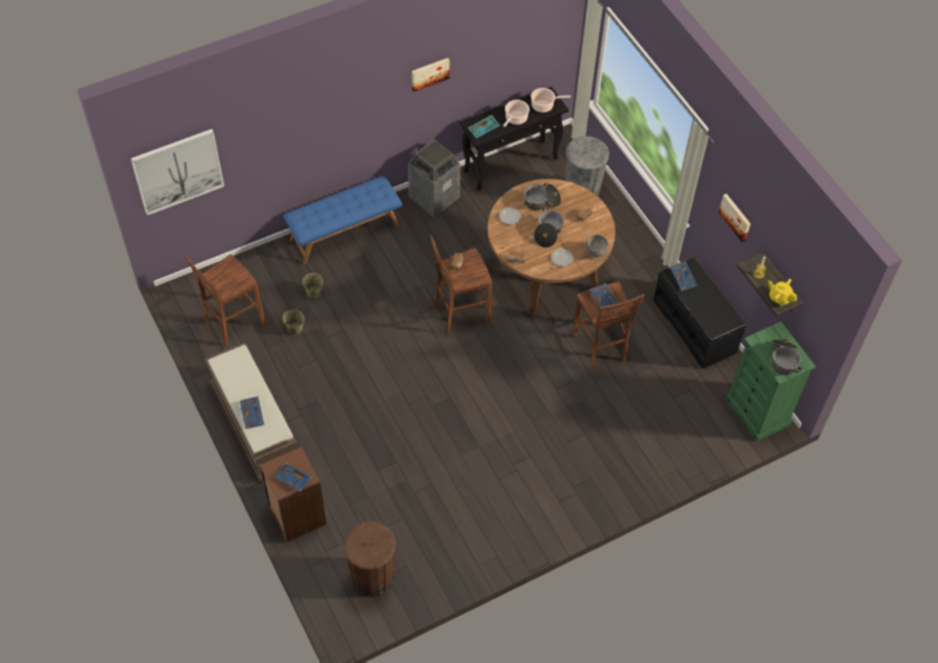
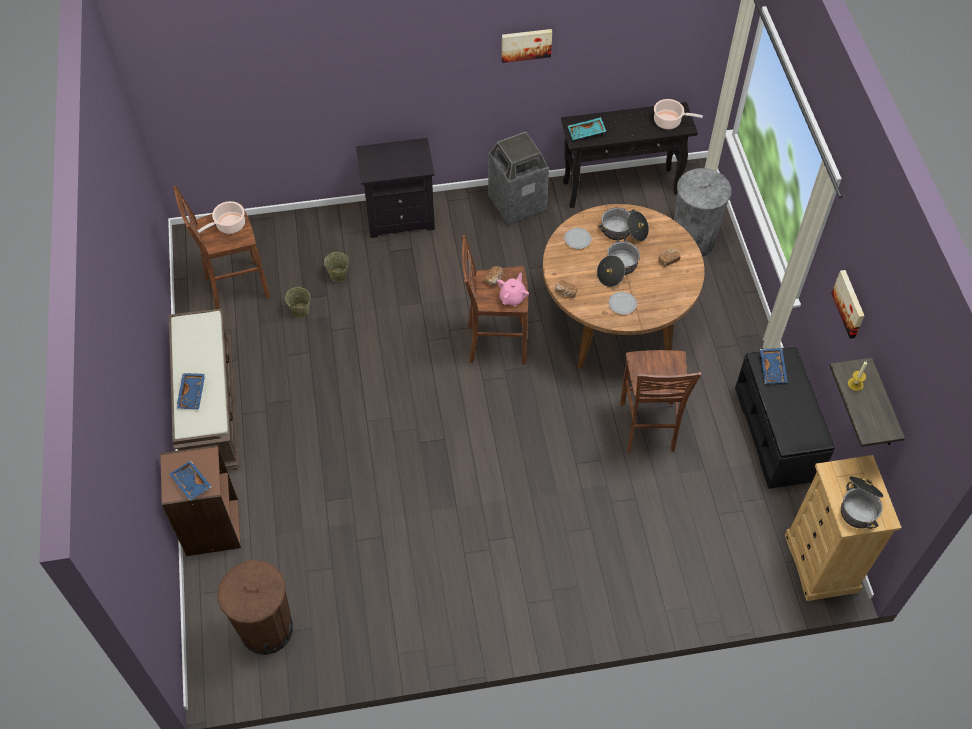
camera: 20 degrees right, 0 degrees up
(178, 171) = (192, 89): picture -> none
(344, 232) = (400, 217): blue bench -> black nightstand
(476, 274) = (512, 297): none -> pink teapot
(515, 119) = (629, 129): cooking pot -> cooking pot (229, 225)
(596, 252) = (667, 308): grey bowl -> none
(604, 301) = (657, 369): blue tray -> none
(757, 412) = (821, 563): green dresser -> beige dresser
(779, 298) = (873, 423): yellow teapot -> none

